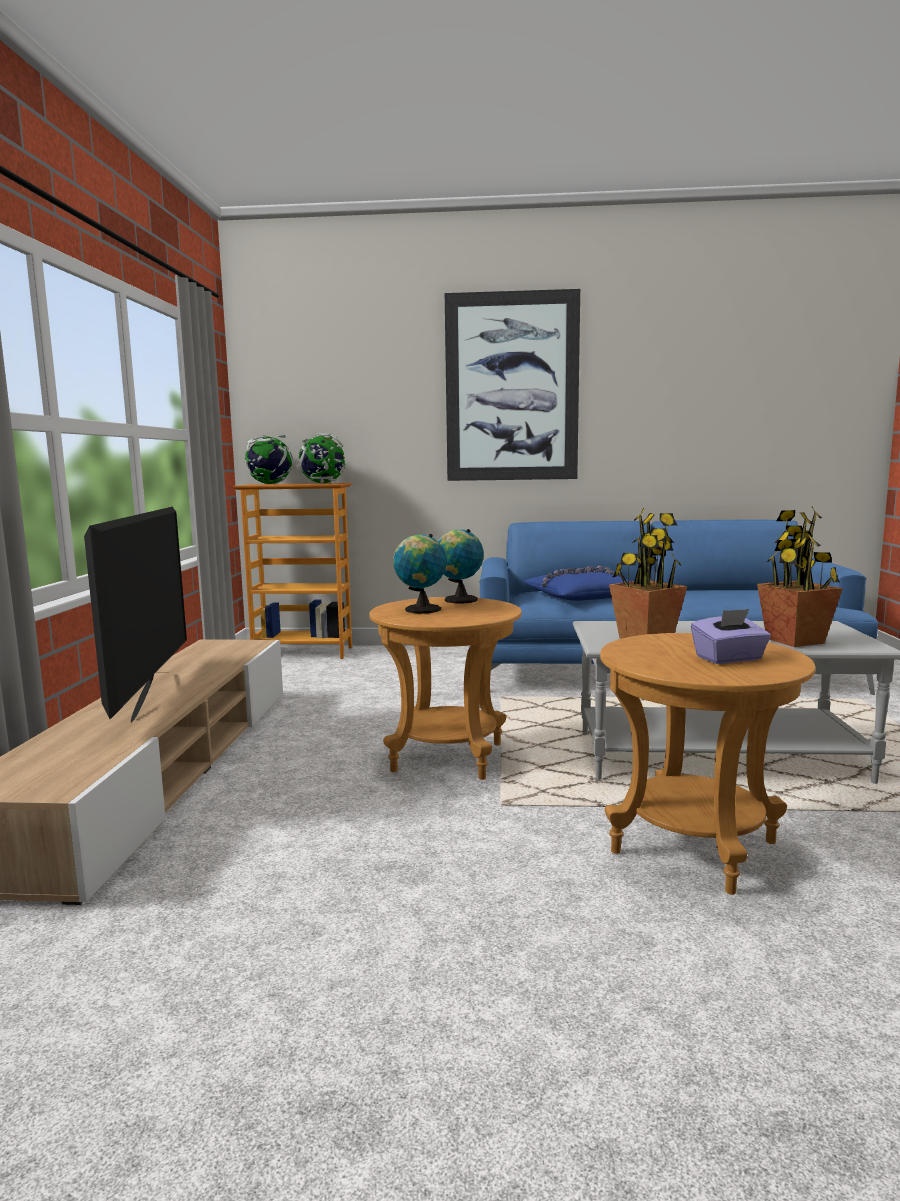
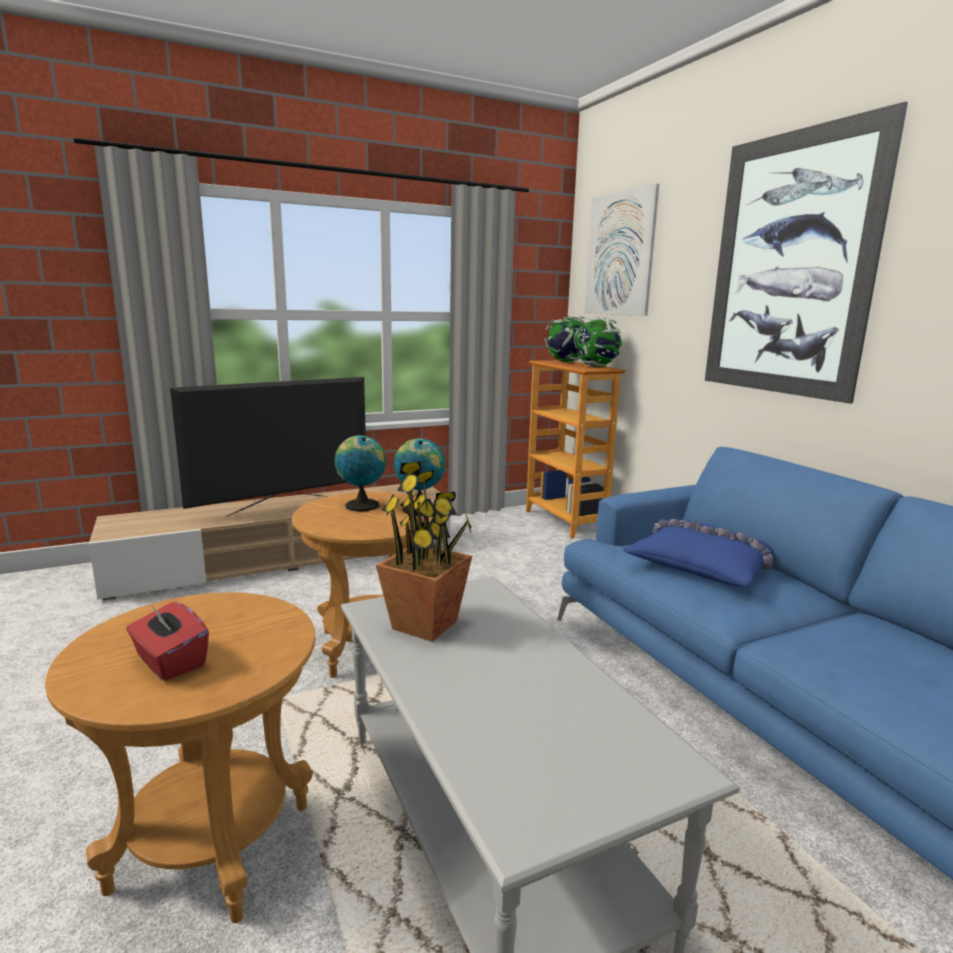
camera: 60 degrees right, 5 degrees up
(314, 373) = (619, 254): none -> picture
(729, 659) = (170, 662): purple tissue box -> red tissue box
(795, 641) = (501, 739): potted plant -> none

